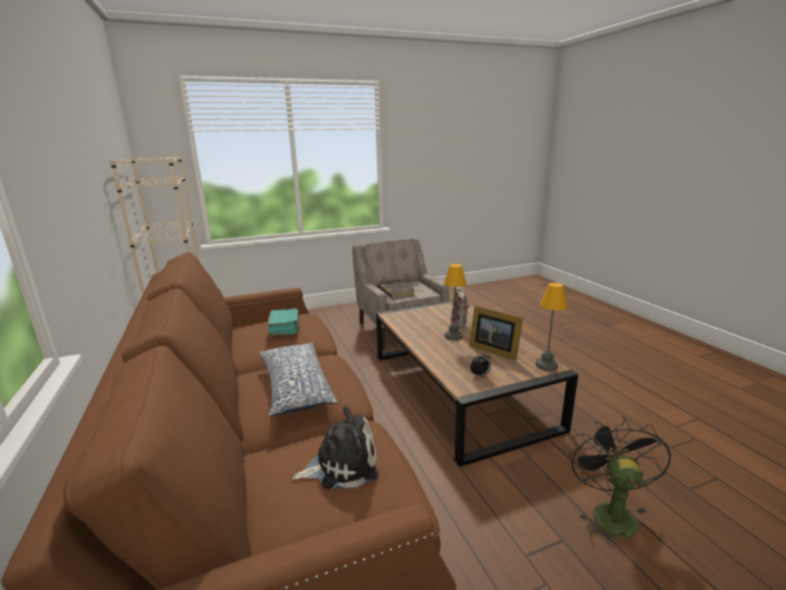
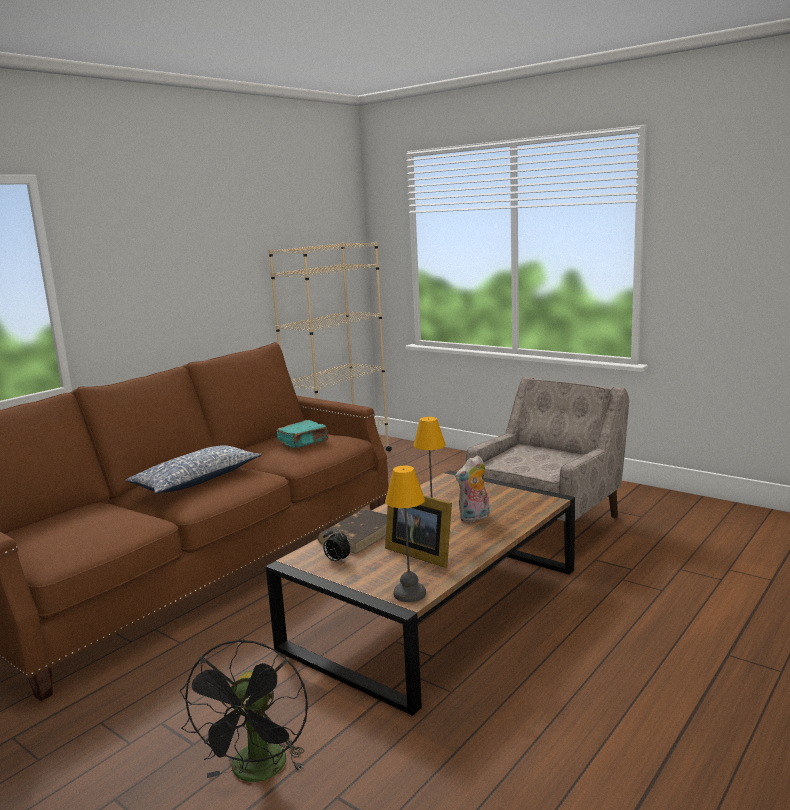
camera: 60 degrees right, 5 degrees down
(342, 464) = (92, 526): plush toy -> none
(395, 291) = (522, 457): brown book -> brown book (359, 534)
(493, 349) = (419, 553): picture frame -> picture frame turned 60 degrees counterclockwise
(609, 512) = (258, 773): black fan -> black fan turned 120 degrees clockwise

